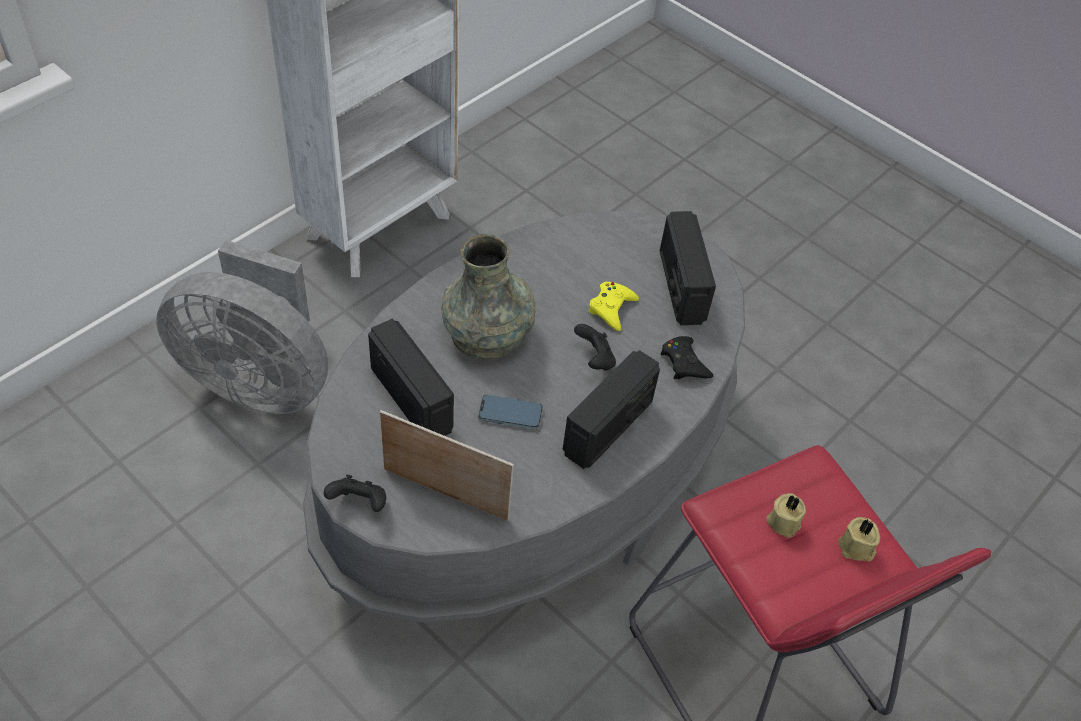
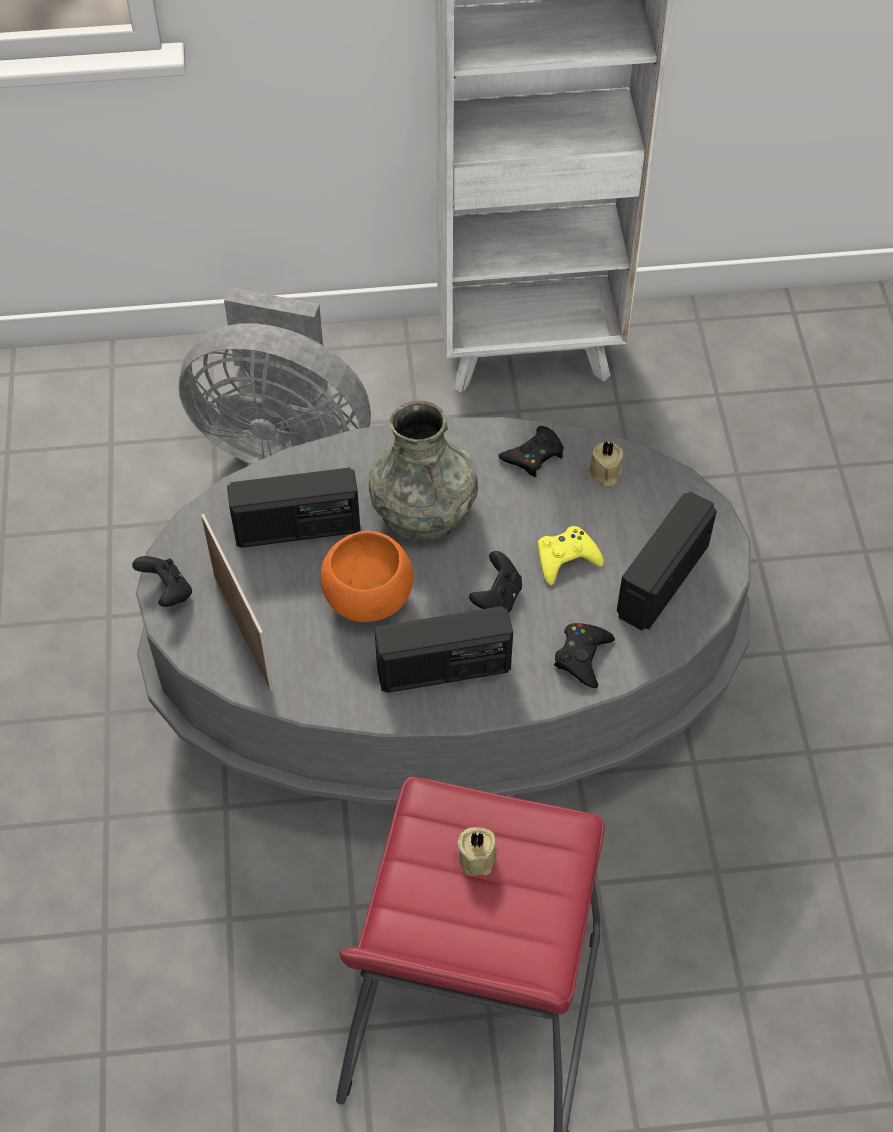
camera: 45 degrees right, 5 degrees up
(259, 380) = (283, 441): grey fan -> grey fan turned 45 degrees counterclockwise
(412, 398) = (297, 528): radio -> radio turned 75 degrees clockwise
(510, 414) = (367, 598): phone -> orange bowl
(525, 256) = (533, 455): none -> black game controller
(856, 548) = (521, 931): beige candle -> beige candle (604, 473)

